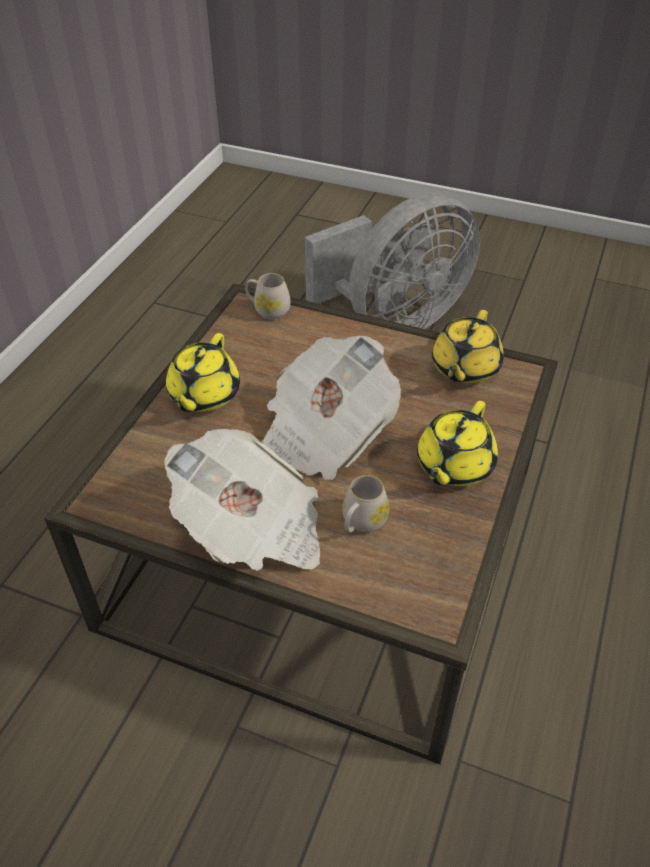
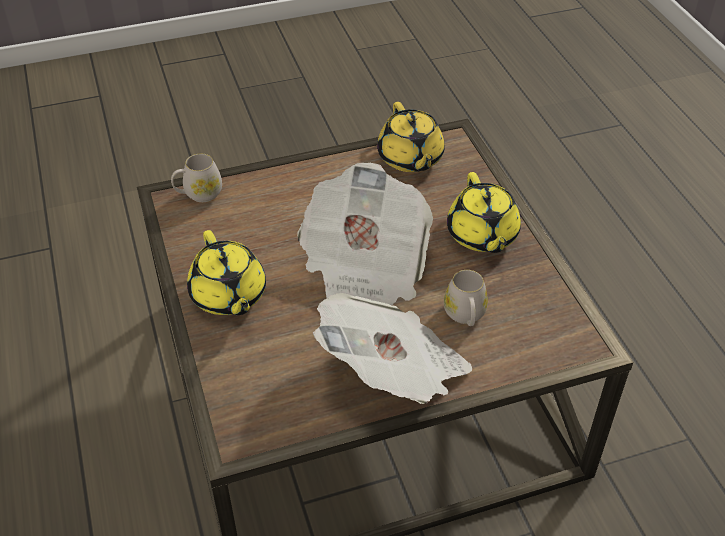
camera: 40 degrees left, 0 degrees up
(394, 320) = (227, 163): grey fan -> none

